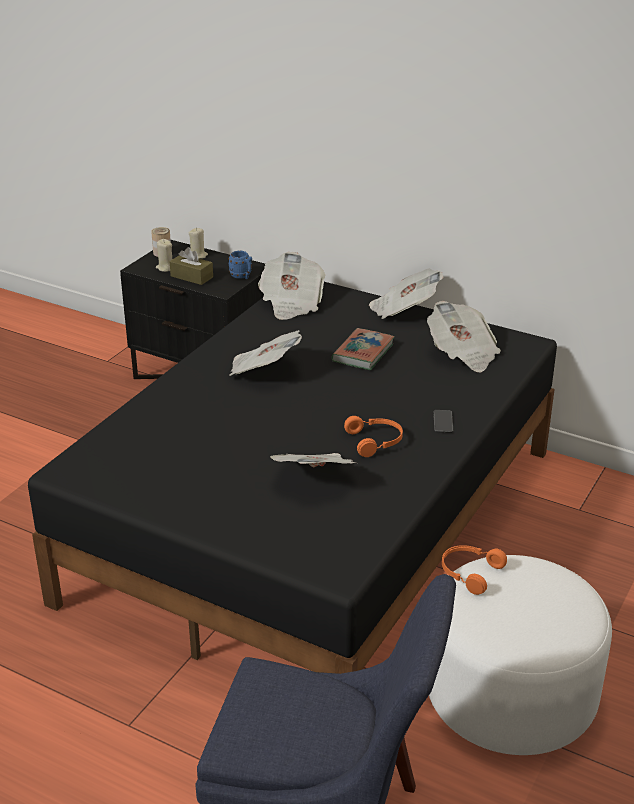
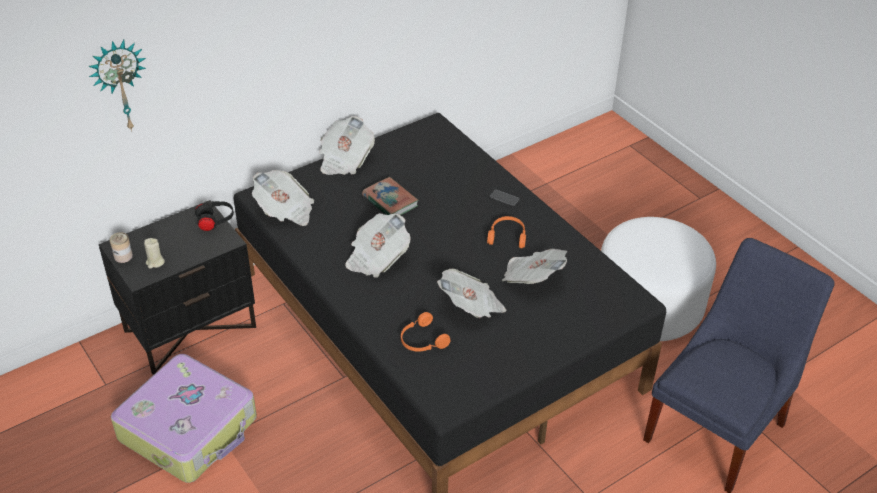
camera: 65 degrees left, 10 degrees up
(81, 419) = (190, 428): none -> suitcase
(191, 276) = (187, 251): brown tissue box -> none
(198, 255) = (150, 236): beige candle -> none
(212, 85) = (120, 85): none -> wall clock
(242, 276) = (215, 222): blue mug -> black headphones
(462, 354) = (427, 157): newspaper -> newspaper (471, 307)
(469, 573) = (622, 257): orange headphones -> orange headphones (422, 340)

